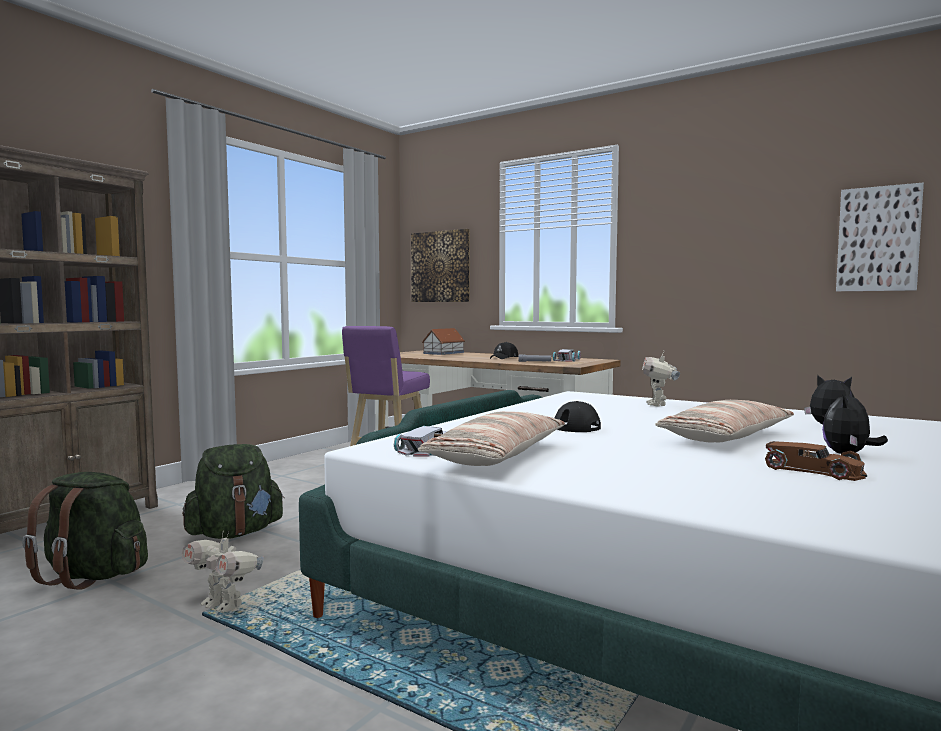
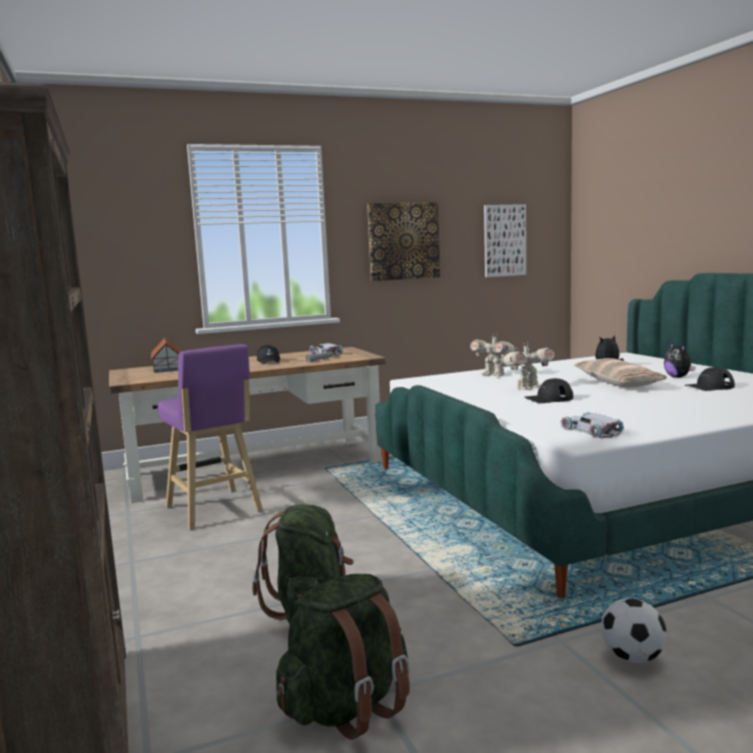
camera: 55 degrees left, 5 degrees up
(196, 675) = (632, 658): none -> football
(224, 605) = (503, 634): toy robot -> toy robot (527, 388)
(440, 266) = (109, 264): picture -> picture (403, 241)
(499, 456) = (631, 421): pillow -> none
(813, 470) = (709, 387): brown toy car -> black cap

